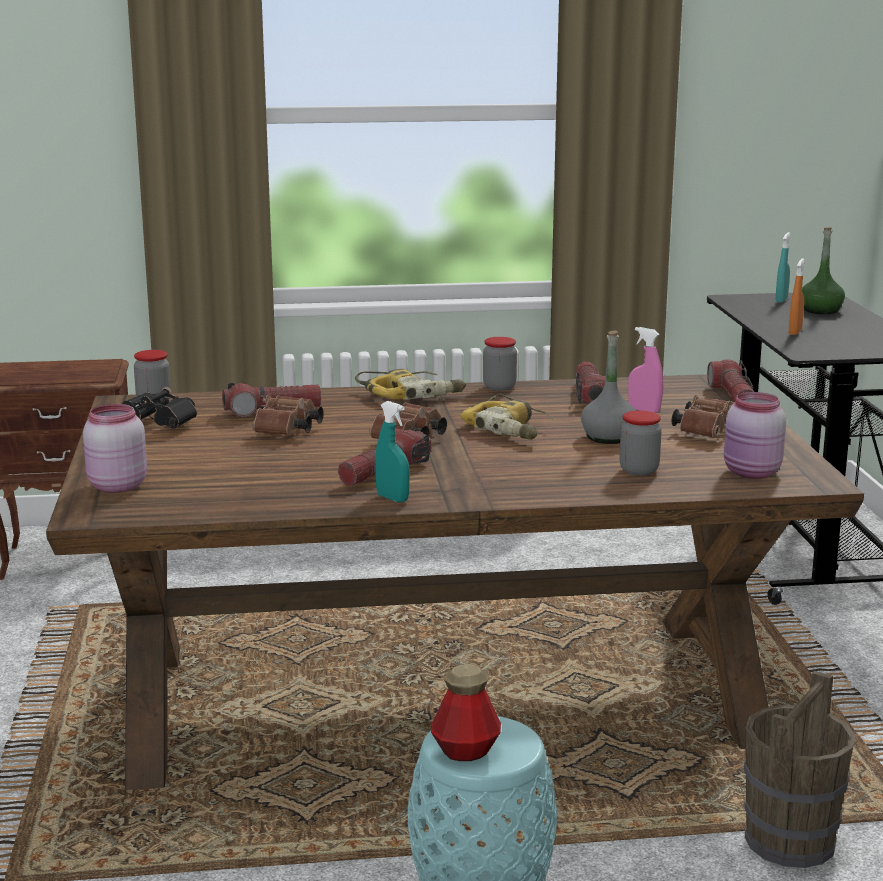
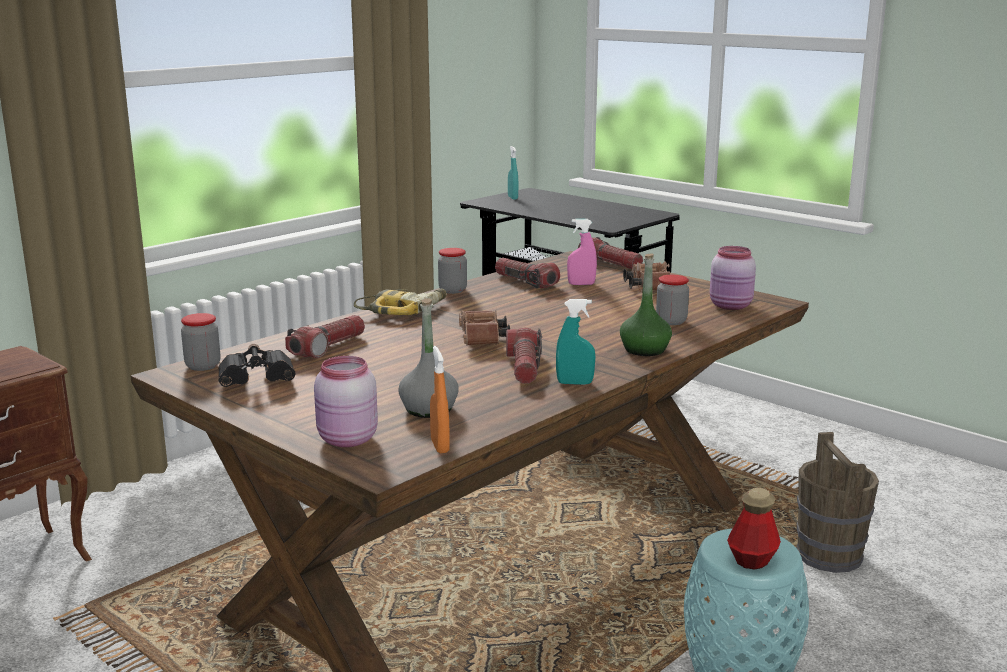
camera: 40 degrees left, 0 degrees up
(287, 431) = (379, 359): brown binoculars -> none
(510, 428) = (530, 316): power drill -> none
(608, 437) = (603, 306): grey bottle -> grey bottle (429, 409)
(795, 332) = (570, 215): orange spray bottle -> orange spray bottle (440, 446)
(820, 310) = (551, 200): green bottle -> green bottle (644, 350)

